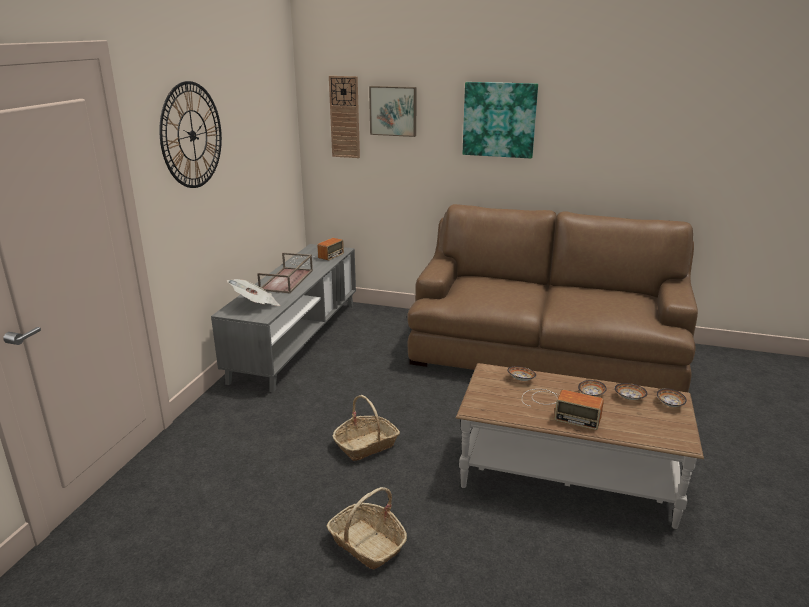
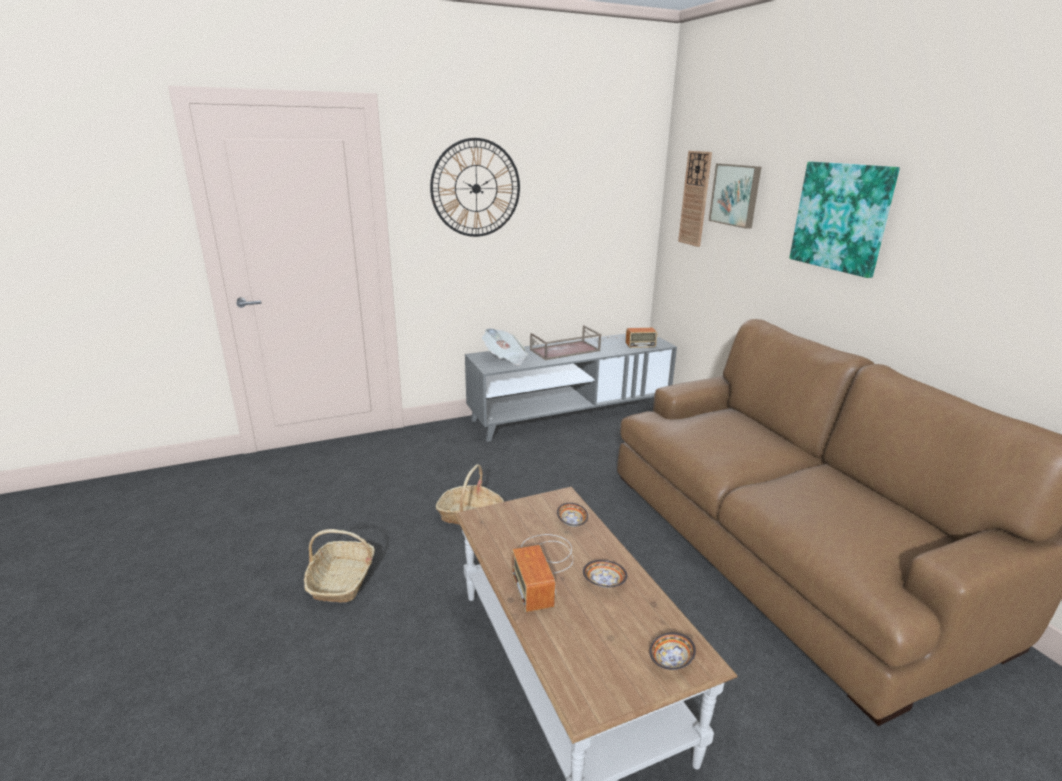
camera: 50 degrees right, 0 degrees up
(629, 398) = (638, 617): bowl -> none

